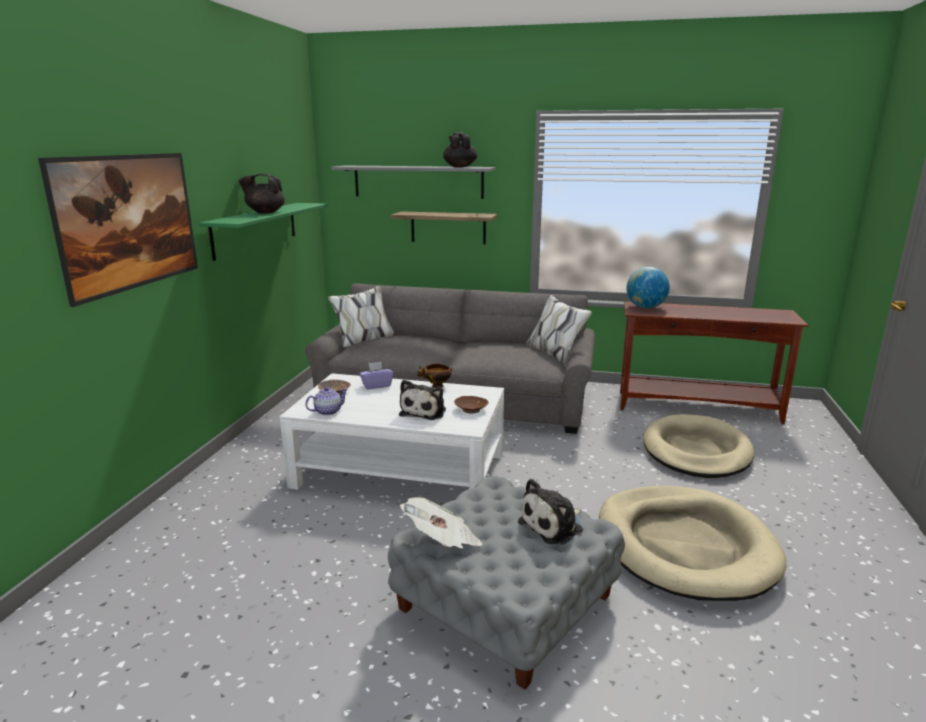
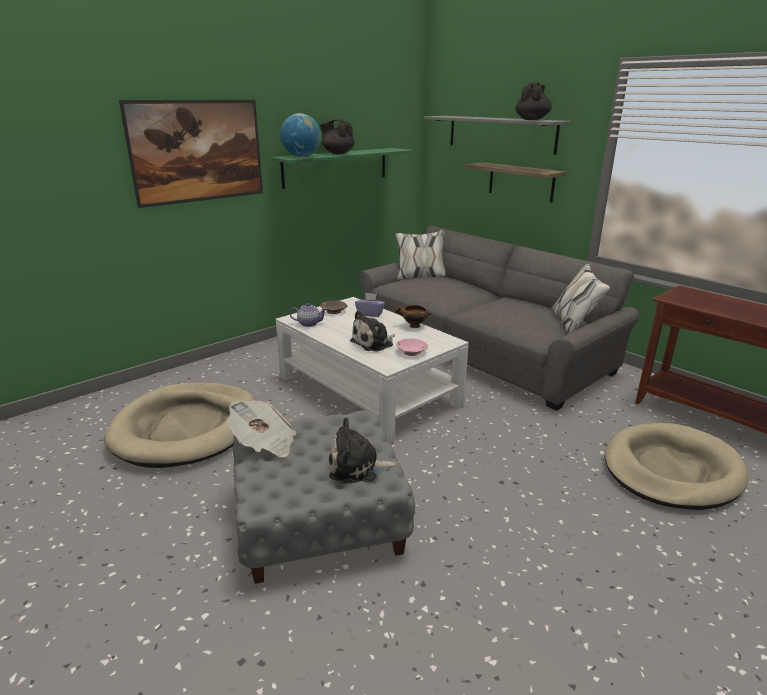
camera: 35 degrees right, 5 degrees up
(471, 410) = (411, 352): brown bowl -> pink bowl
(645, 307) = (692, 296): globe -> globe (301, 156)
(684, 546) = (530, 549): beige dog bed -> beige dog bed (186, 428)

